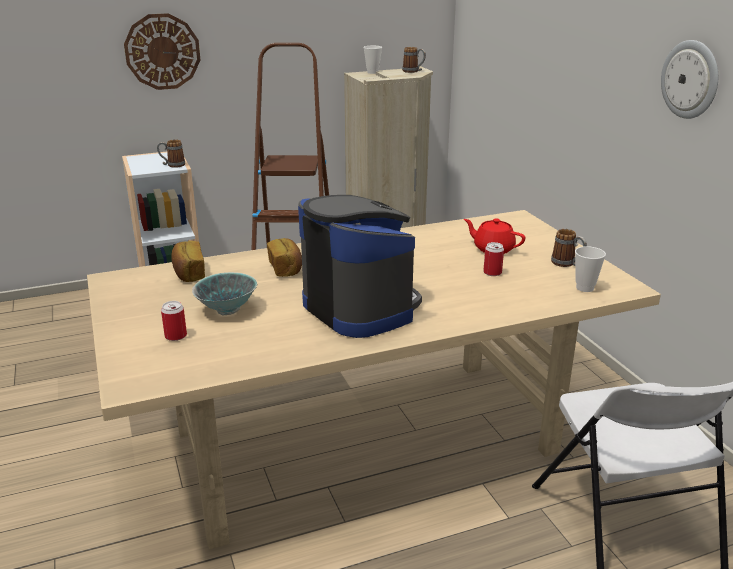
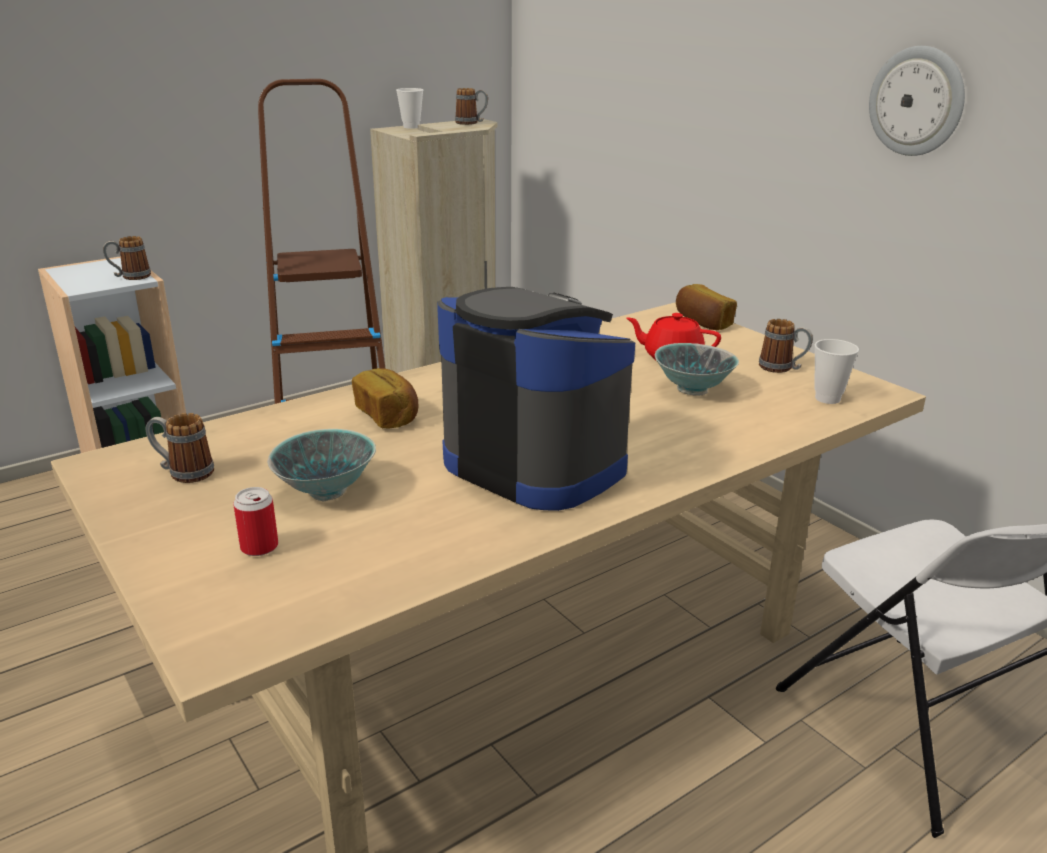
camera: 15 degrees left, 0 degrees up
(154, 289) = (183, 472): none -> mug
(162, 52) = (93, 100): wall clock -> none
(189, 273) = (232, 439): bread -> bread (702, 322)
(492, 273) = (692, 390): can -> bowl

